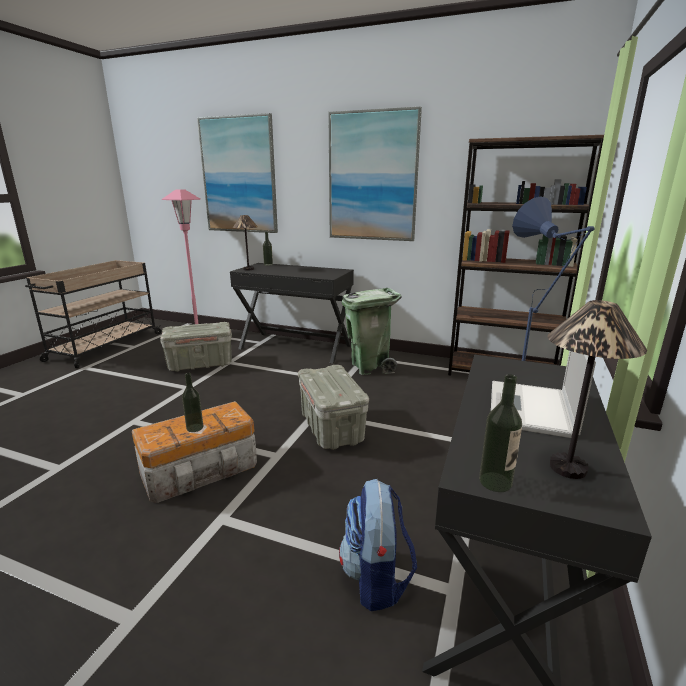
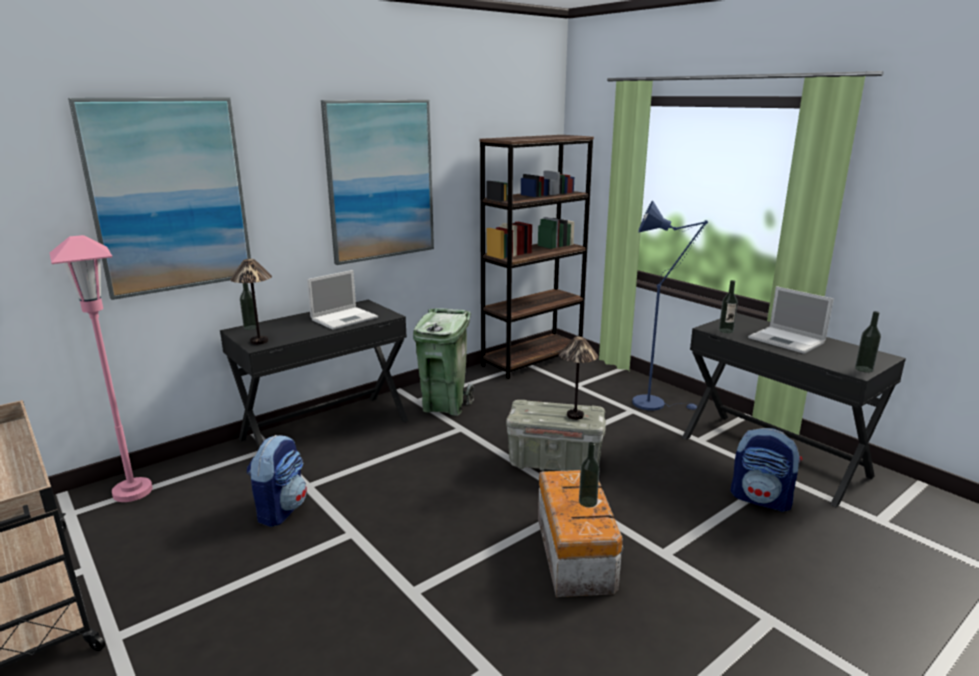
camera: 60 degrees left, 0 degrees up
(201, 364) = (281, 509): grey storage box -> backpack
(308, 272) = (345, 318): none -> laptop
(498, 370) = (726, 330): none -> bottle
(569, 468) = (853, 353): table lamp -> table lamp (575, 415)

